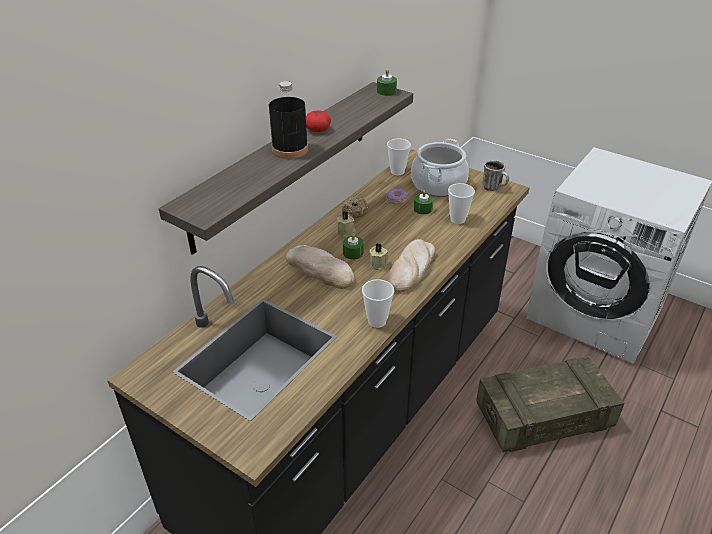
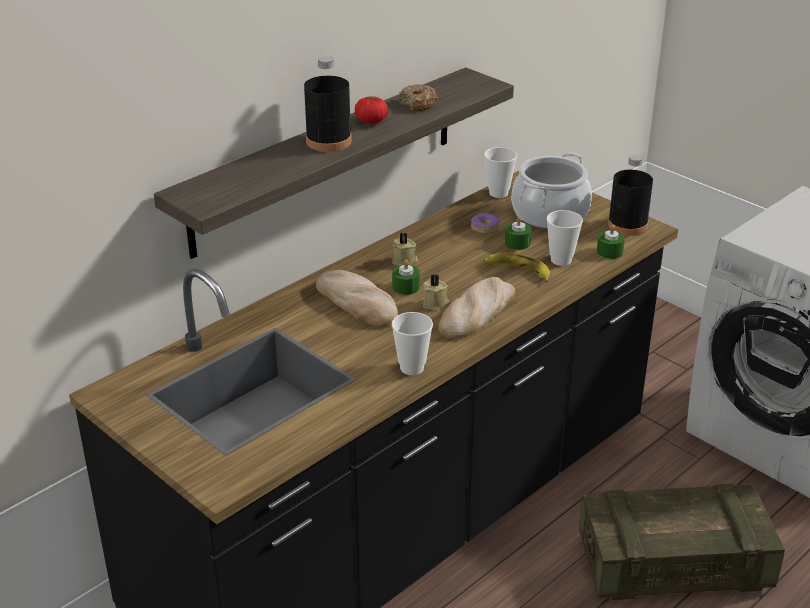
camera: 10 degrees right, 5 degrees down
(355, 211) = (425, 237): donut -> donut (418, 104)
(386, 91) = (478, 81): green candle -> green candle (609, 252)
(430, 230) = (518, 270): none -> banana
(494, 188) = (627, 225): mug -> black bottle

